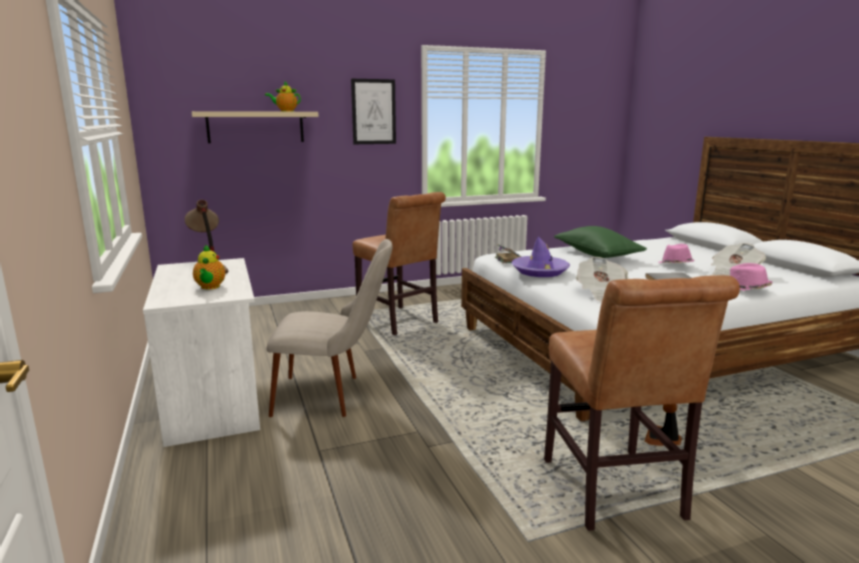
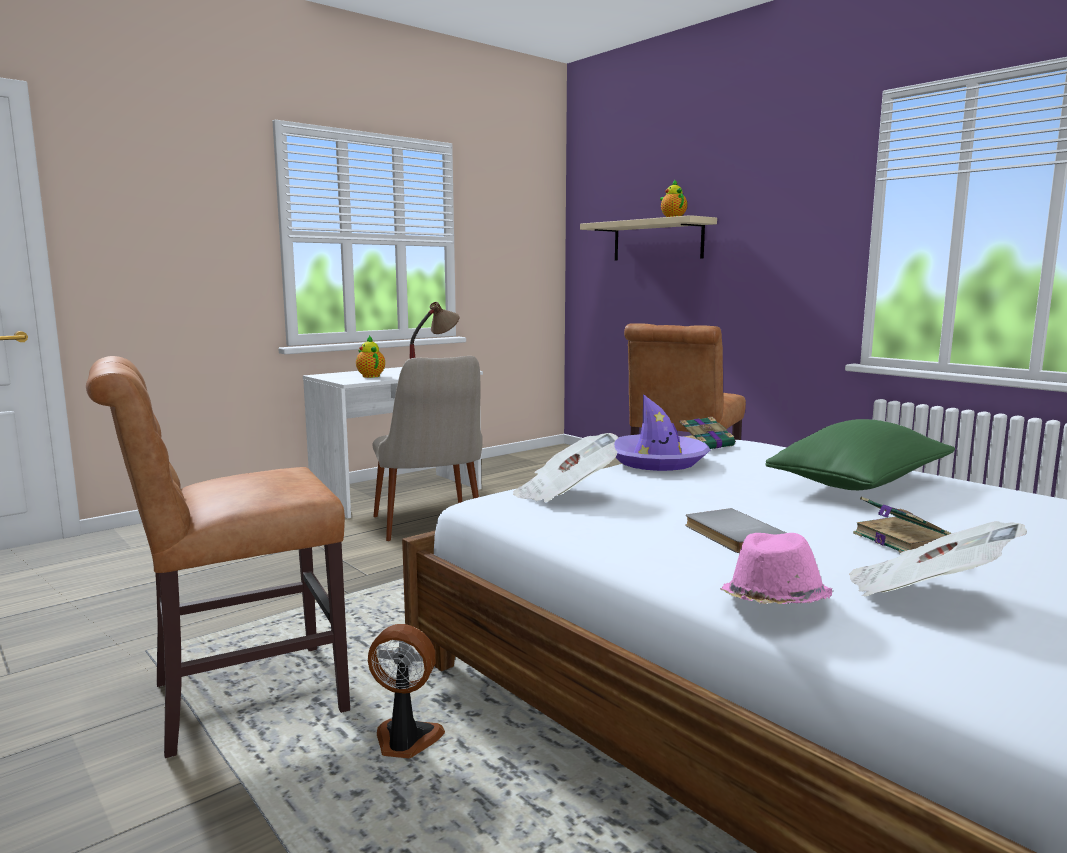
camera: 70 degrees right, 5 degrees down
(210, 287) = (370, 376): teapot -> teapot turned 90 degrees clockwise
(373, 112) = (795, 212): picture -> none
(675, 265) = (899, 540): pink hat -> book

